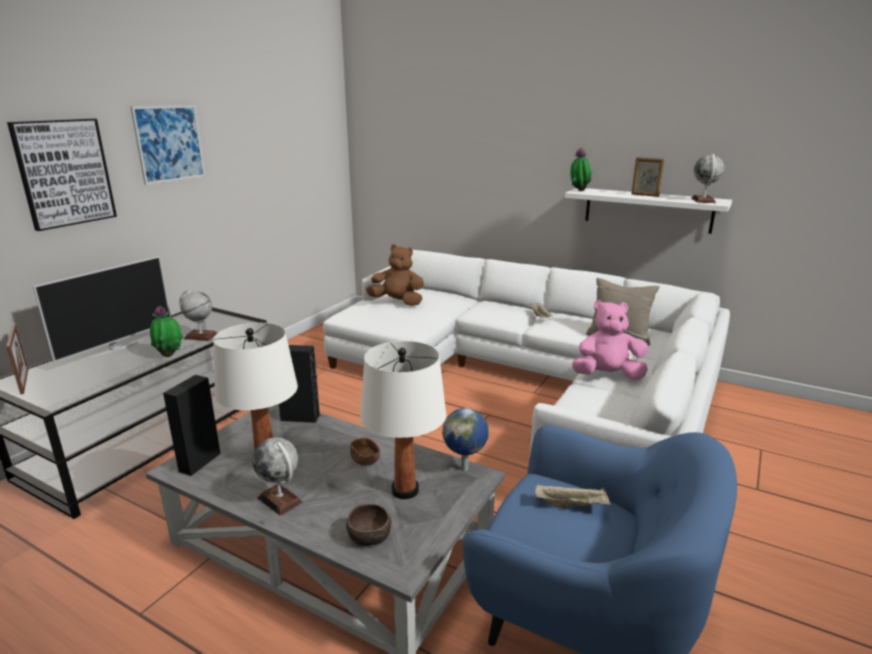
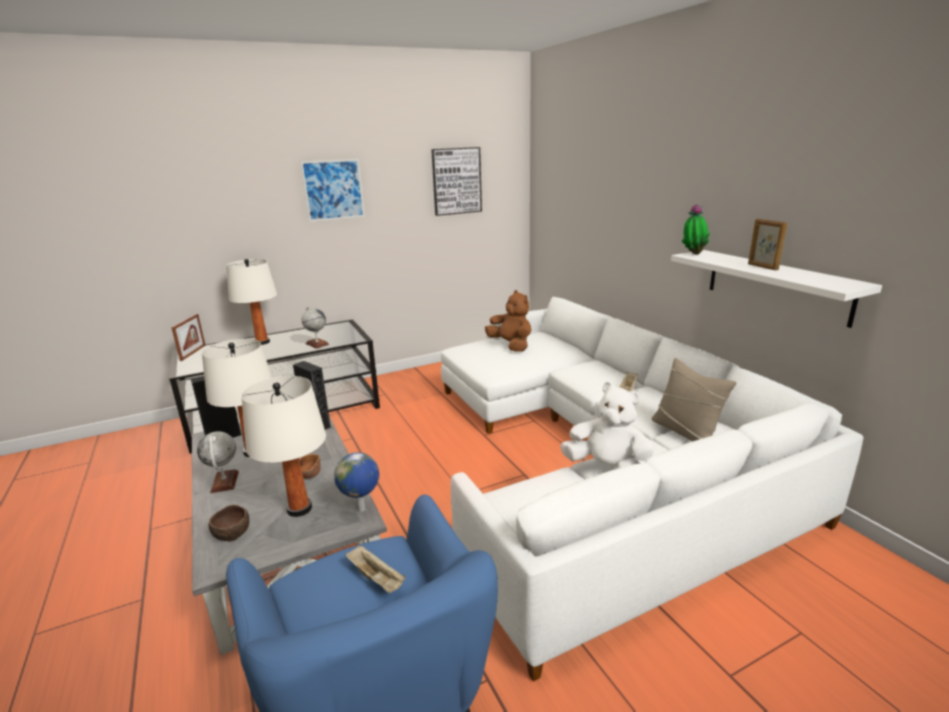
camera: 35 degrees right, 0 degrees up
(64, 173) = (244, 211): picture -> picture (456, 181)
(116, 349) = (262, 342): television -> white table lamp
(170, 355) = (281, 354): potted plant -> none
(607, 375) = (608, 470): pink plush toy -> white plush toy
(703, 200) = (828, 282): globe -> none

